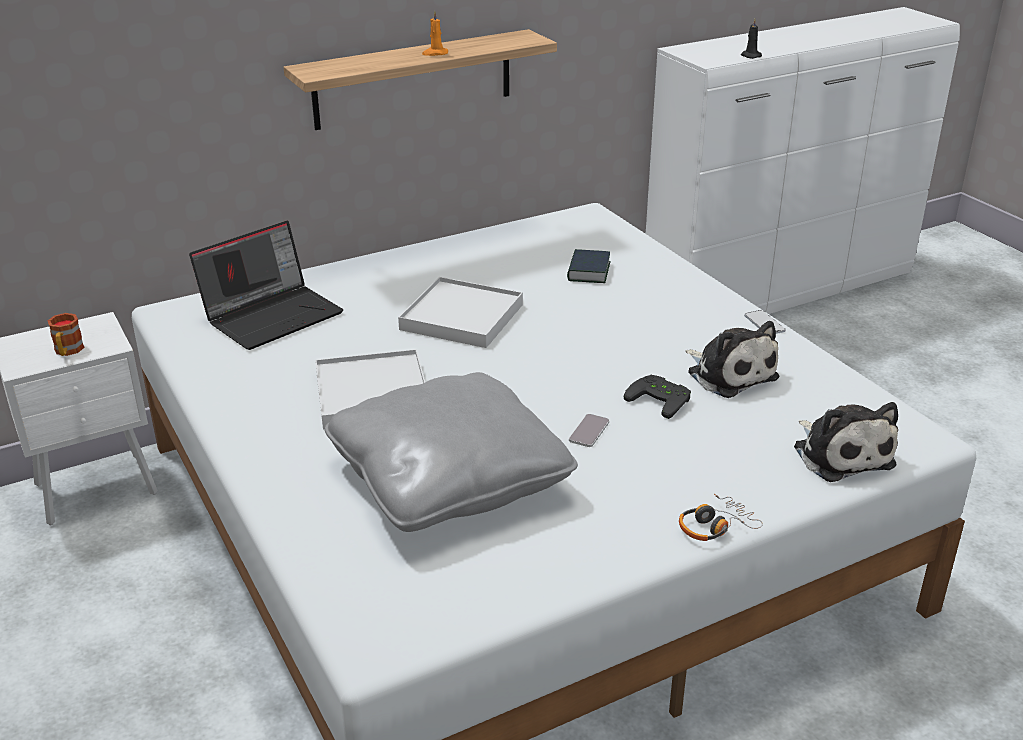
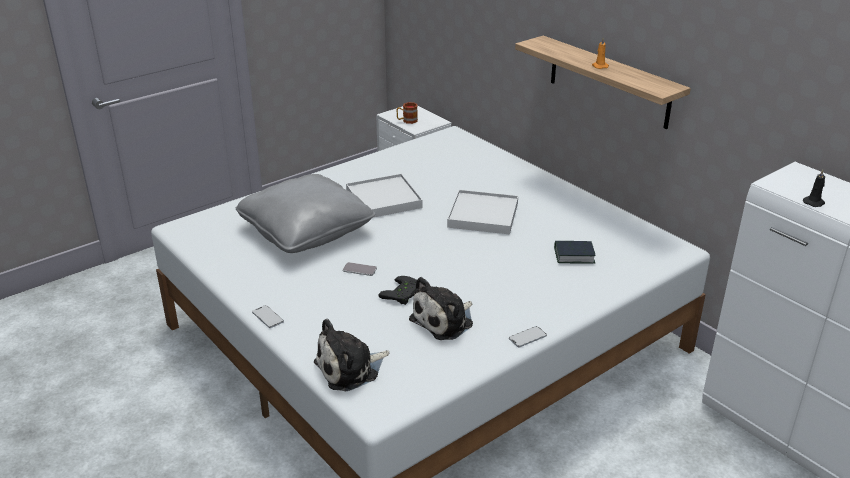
camera: 80 degrees right, 0 degrees up
(273, 315) = (460, 160): laptop -> none
(715, 526) = (268, 317): headphones -> phone

